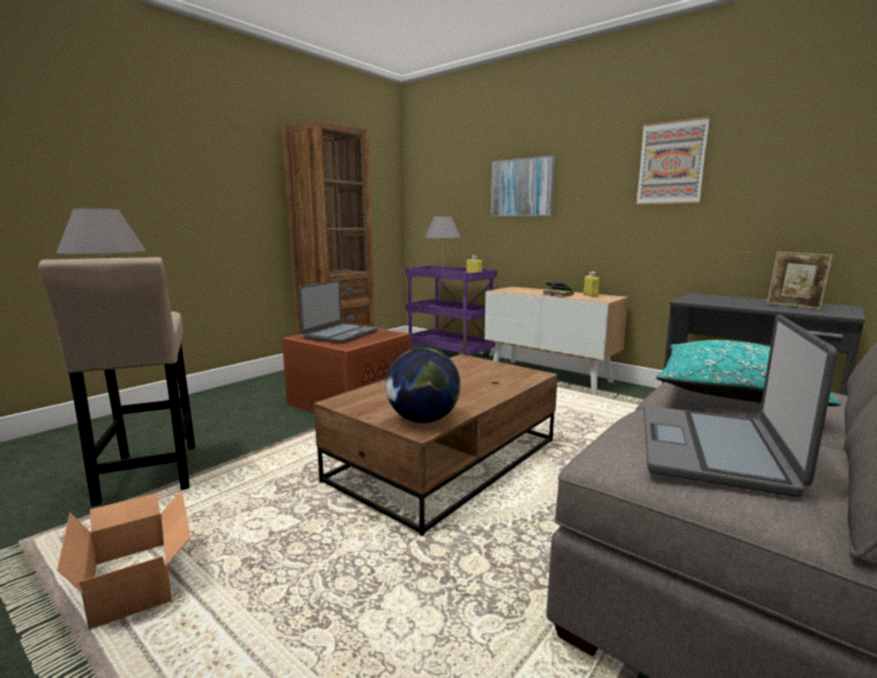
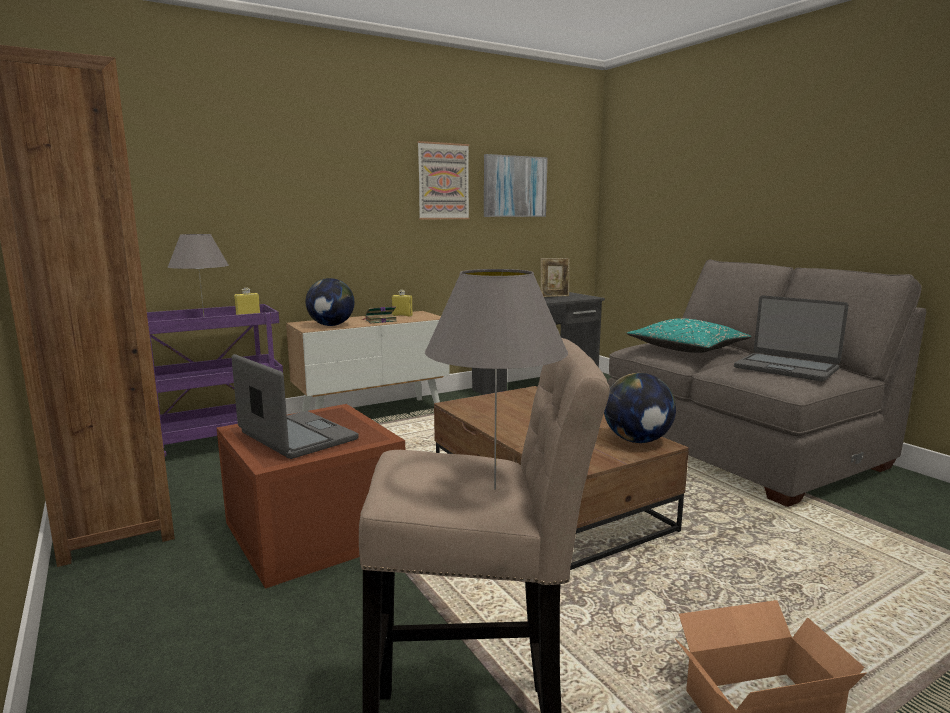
camera: 70 degrees left, 0 degrees up
(518, 291) = (331, 325): none -> globe
(522, 187) = (283, 194): picture -> picture (514, 186)

